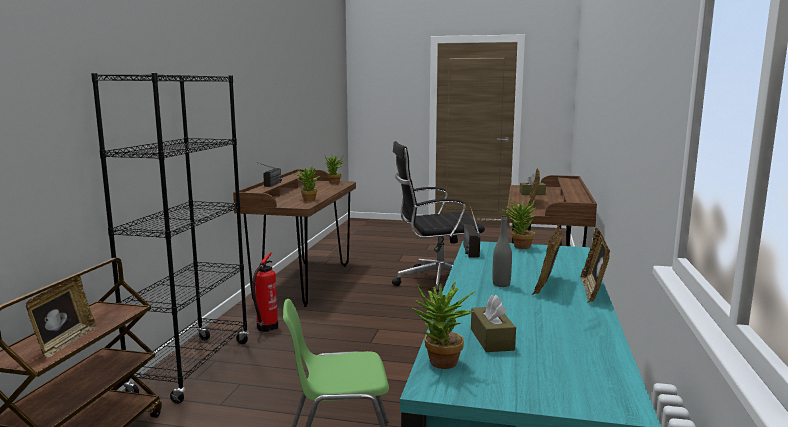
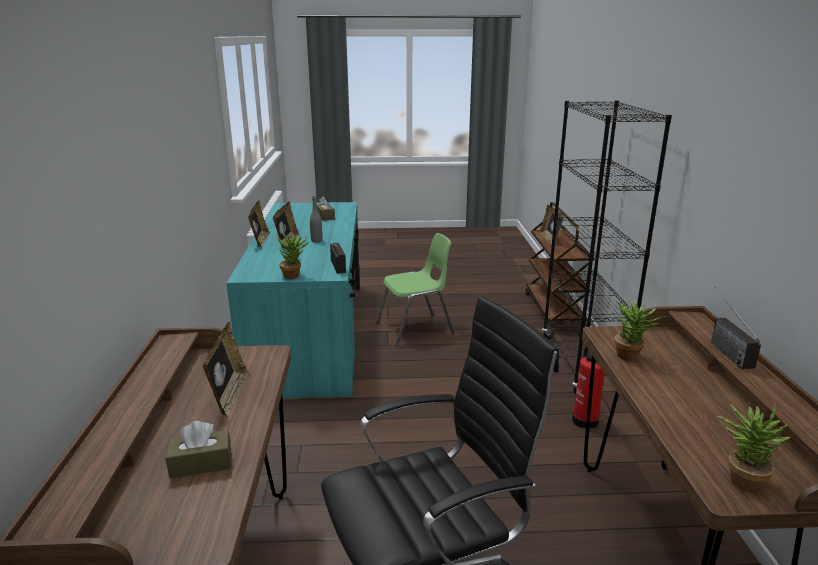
camera: 165 degrees right, 10 degrees up
(440, 365) = (345, 208): potted plant -> none

